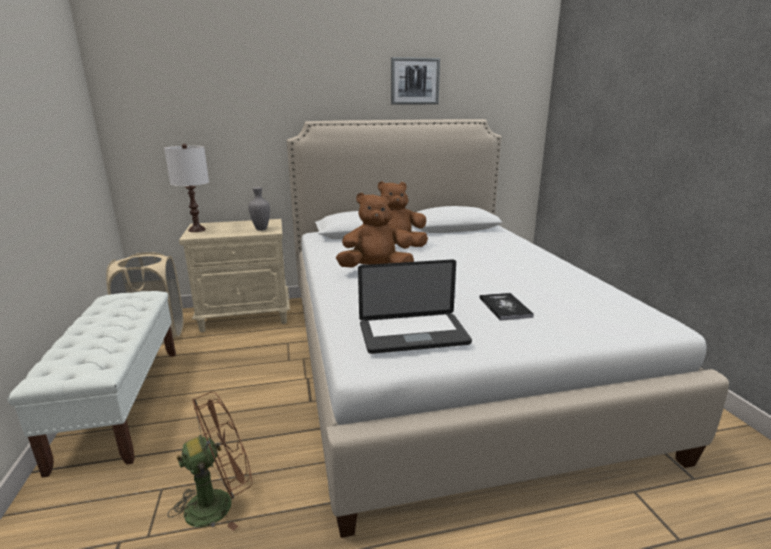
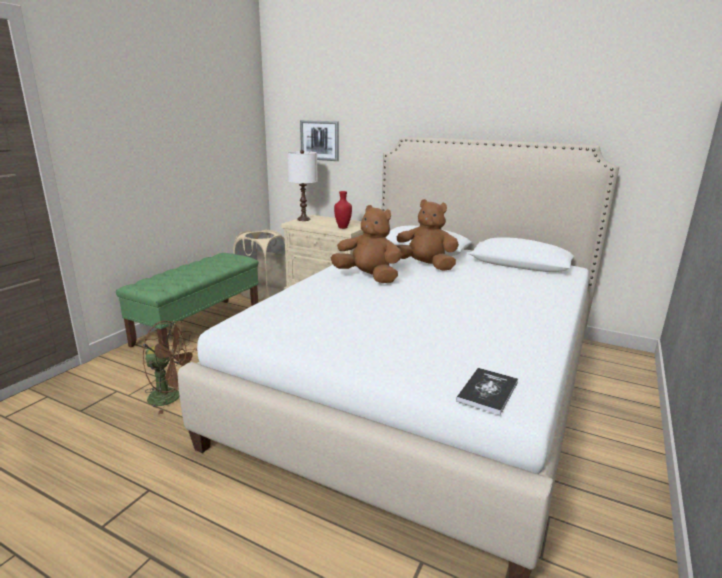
camera: 40 degrees right, 0 degrees up
(122, 403) = (199, 326): white bench -> green bench
(260, 229) = (342, 227): grey vase -> red vase
(413, 334) = (287, 323): laptop -> none
(414, 81) = (520, 99): picture -> picture (320, 140)
(505, 307) = (399, 334): book -> book (487, 391)

